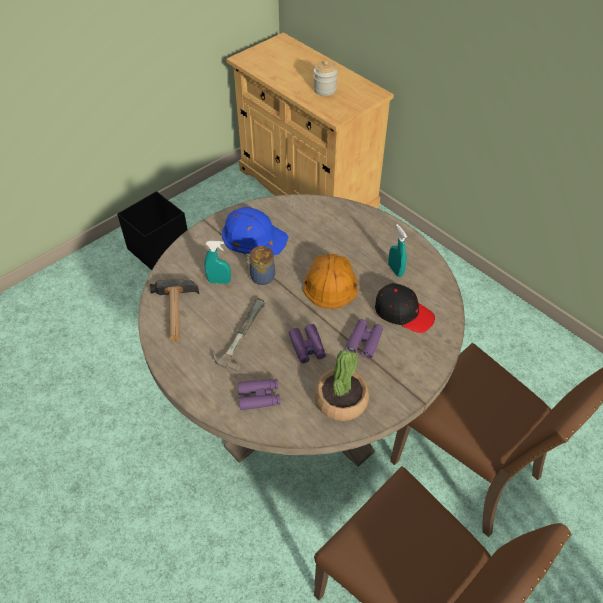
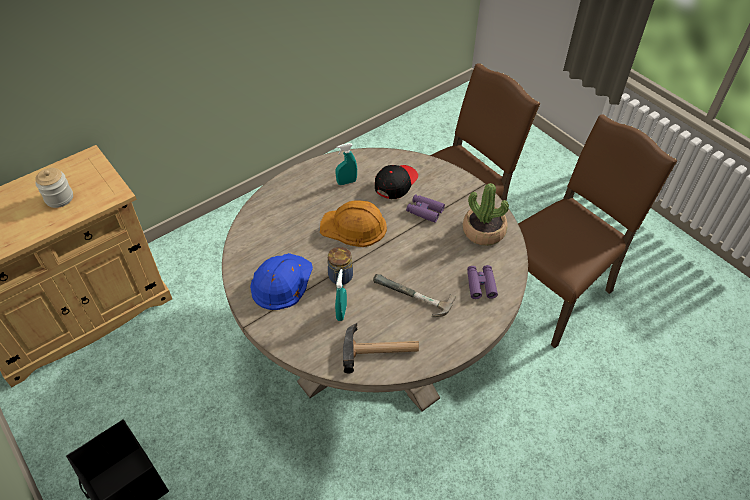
camera: 85 degrees left, 0 degrees up
(307, 347) = (429, 248): purple binoculars -> none

